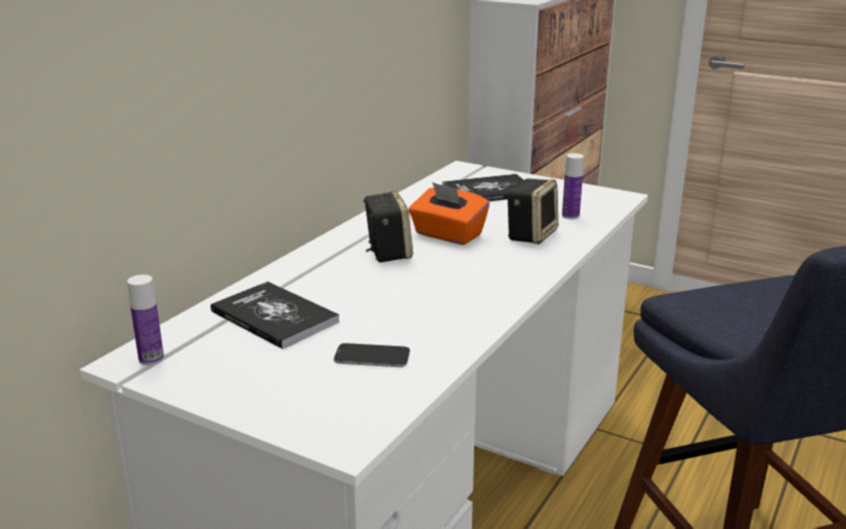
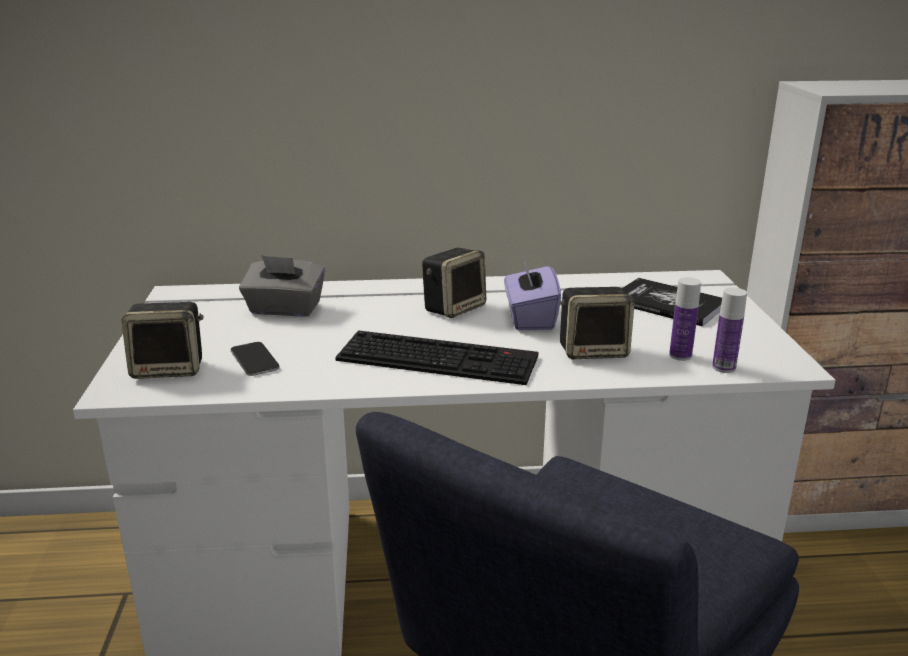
camera: 55 degrees right, 0 degrees up
(151, 359) = (184, 297): bottle -> bottle (723, 367)
(274, 317) = (284, 309): book -> grey tissue box
(332, 403) = (170, 369): none -> speaker
(448, 235) = (530, 318): orange tissue box -> purple tissue box
(474, 284) = (440, 357): none -> keyboard

